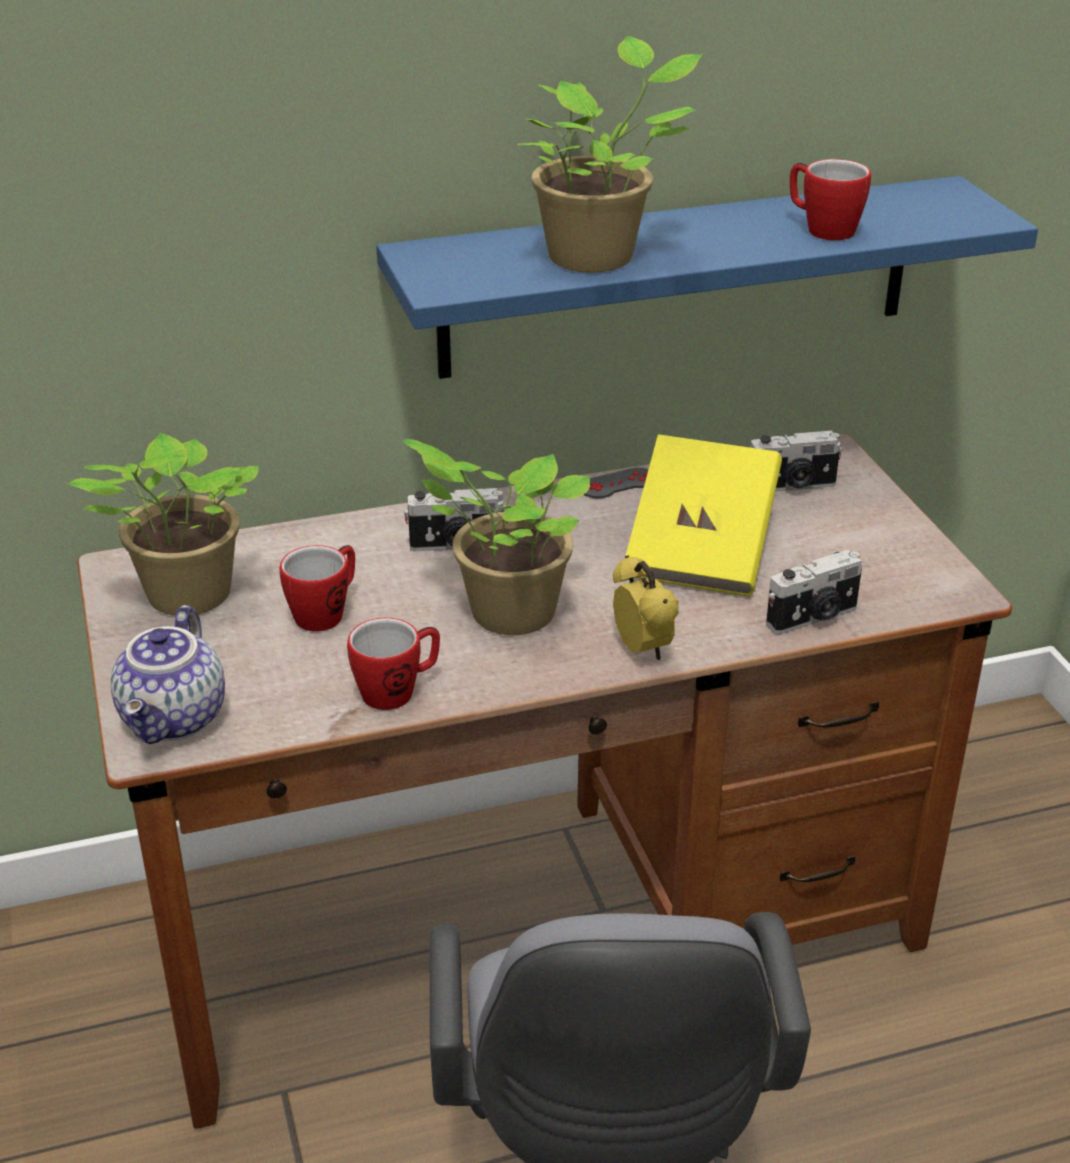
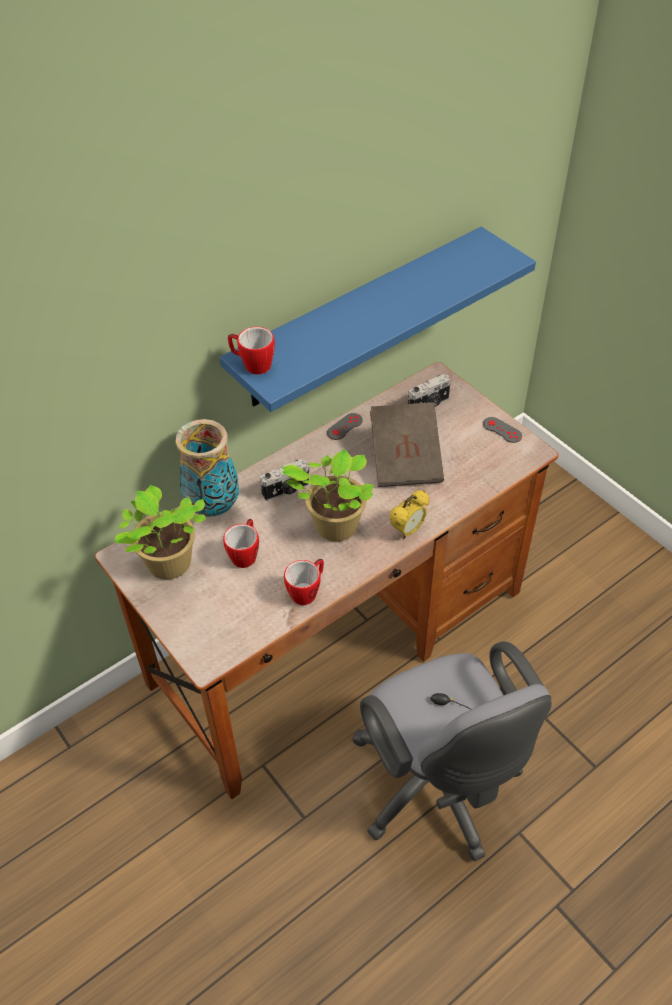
camera: 20 degrees left, 15 degrees up
(176, 719) = (210, 642): teapot -> none
(315, 539) = (213, 507): none -> vase
(598, 256) = (339, 338): potted plant -> none
(642, 650) = (408, 530): alarm clock -> alarm clock turned 90 degrees clockwise
(701, 550) = (405, 459): yellow book -> brown book
(814, 618) = (475, 487): camera -> none
(822, 229) = (436, 288): mug -> mug (252, 364)
(914, 549) = (502, 430): none -> grey game controller

